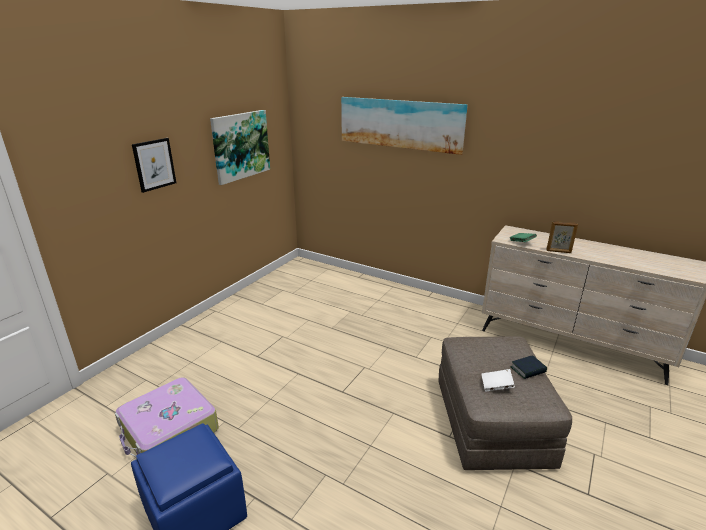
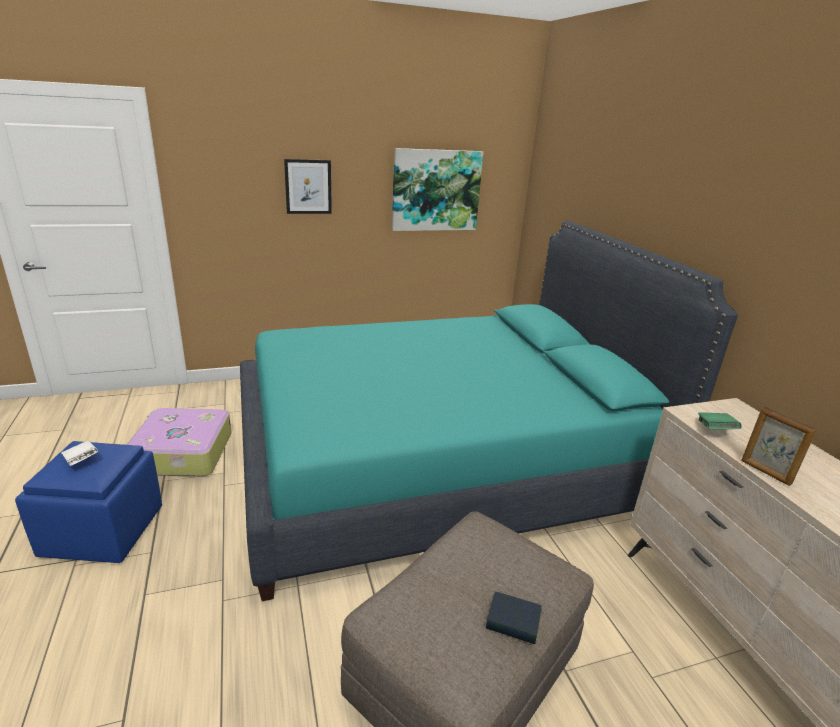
camera: 40 degrees right, 0 degrees up
(350, 338) = (437, 465): none -> turquoise bed
(400, 123) = (634, 190): picture -> none
(496, 386) = (430, 607): white book -> white book (81, 461)

